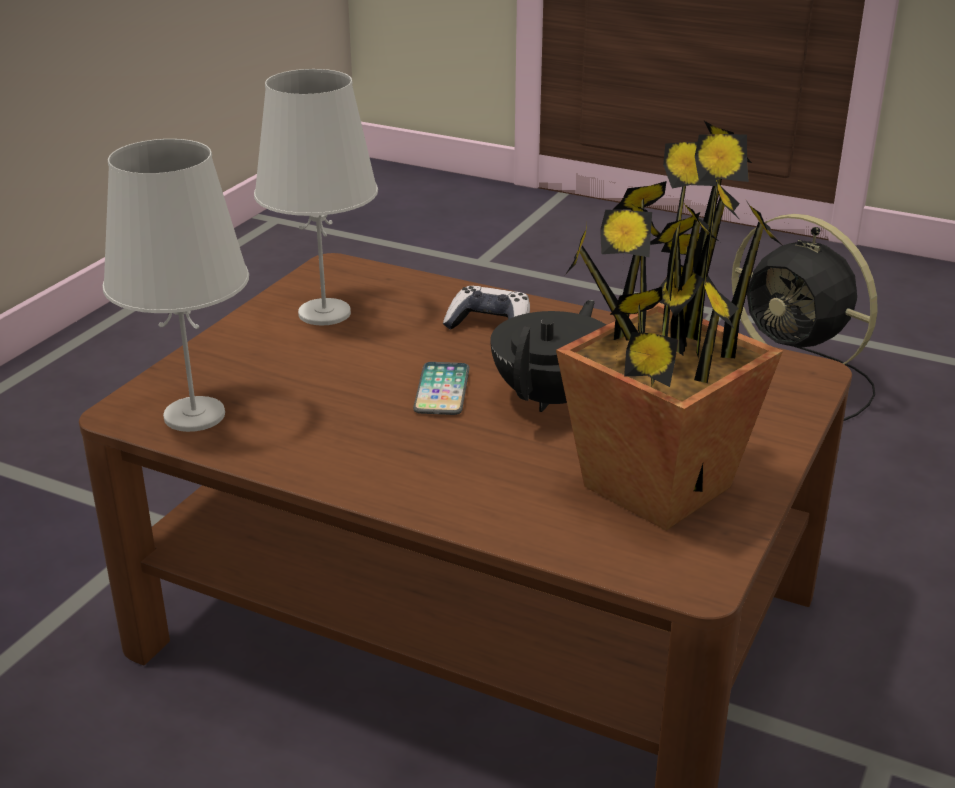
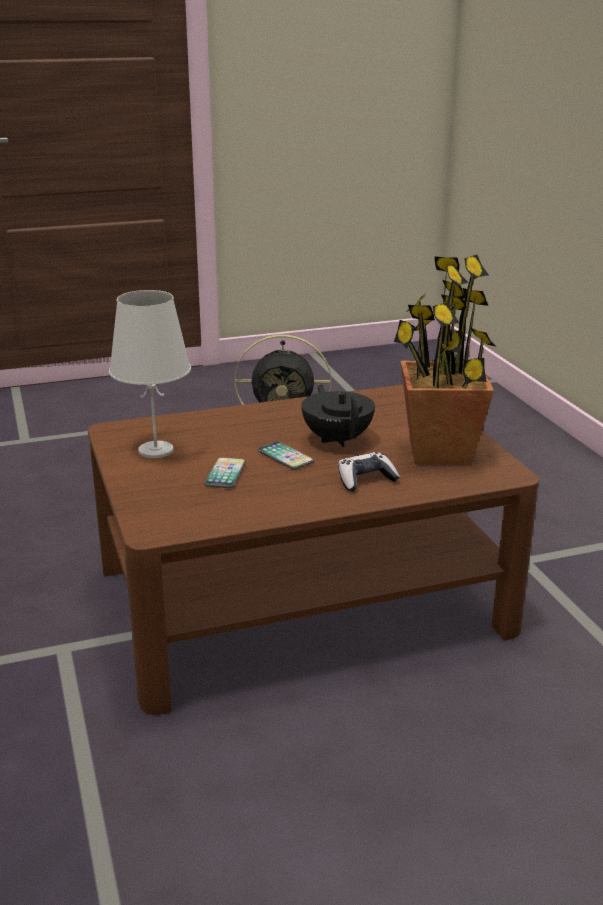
camera: 45 degrees left, 5 degrees down
(195, 415) = (191, 517): white table lamp -> none
(333, 379) = (225, 474): none -> phone
(490, 325) = (249, 424): game controller -> game controller (366, 480)

